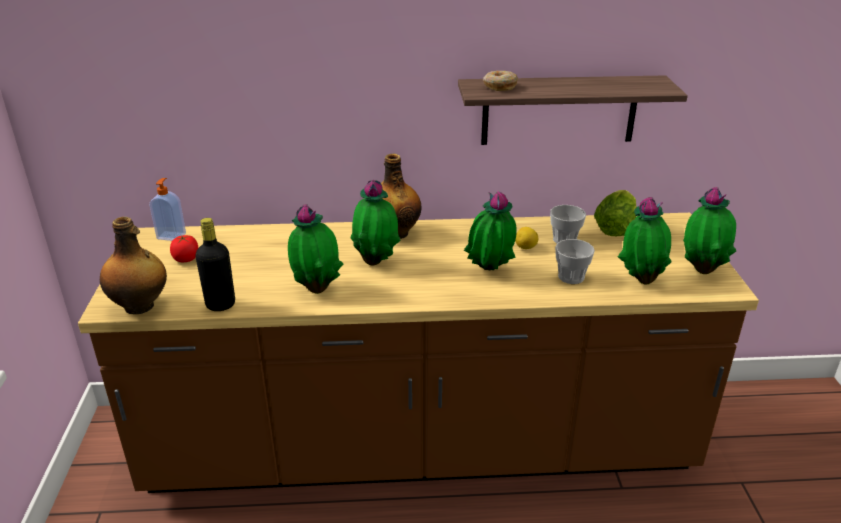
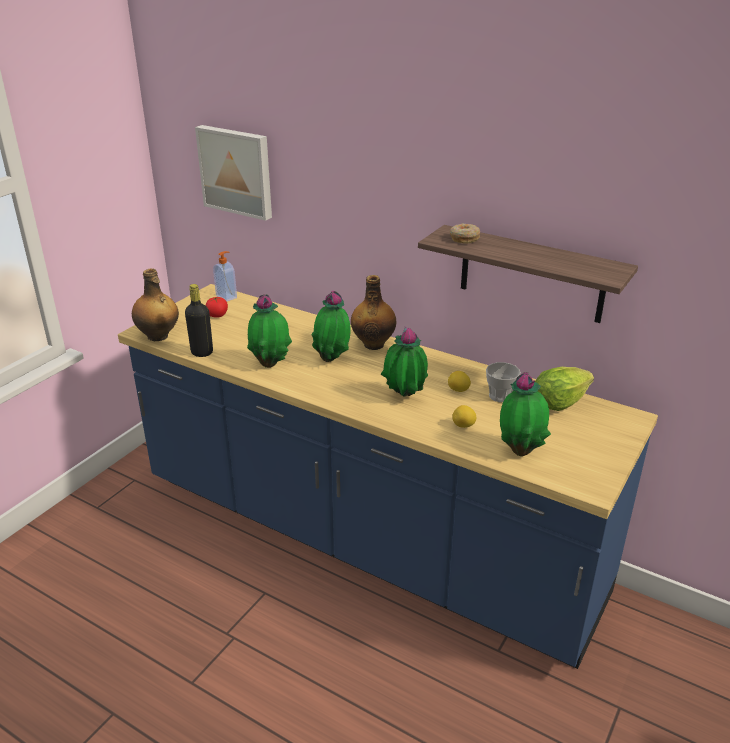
camera: 35 degrees right, 0 degrees up
(159, 72) = (237, 171): none -> picture
(420, 449) = (364, 539): brown counter -> blue counter
(571, 277) = (463, 426): cup -> lemon
(702, 269) = (591, 465): potted plant -> none

